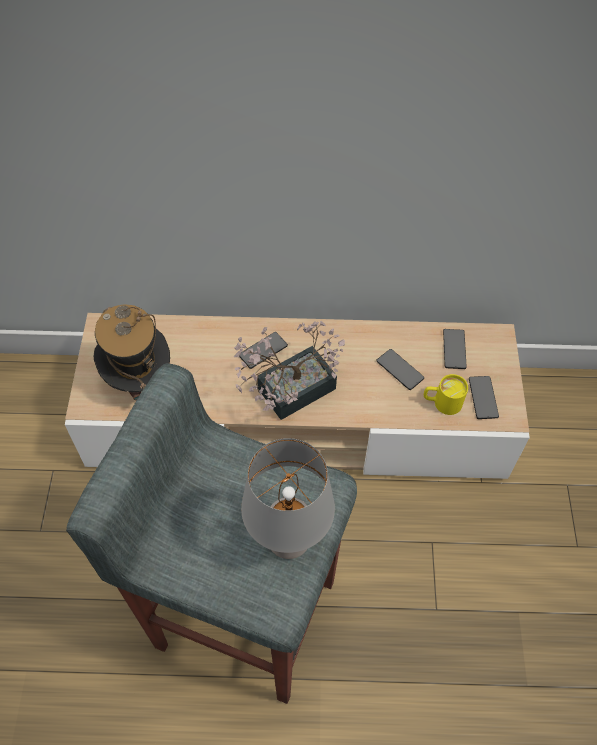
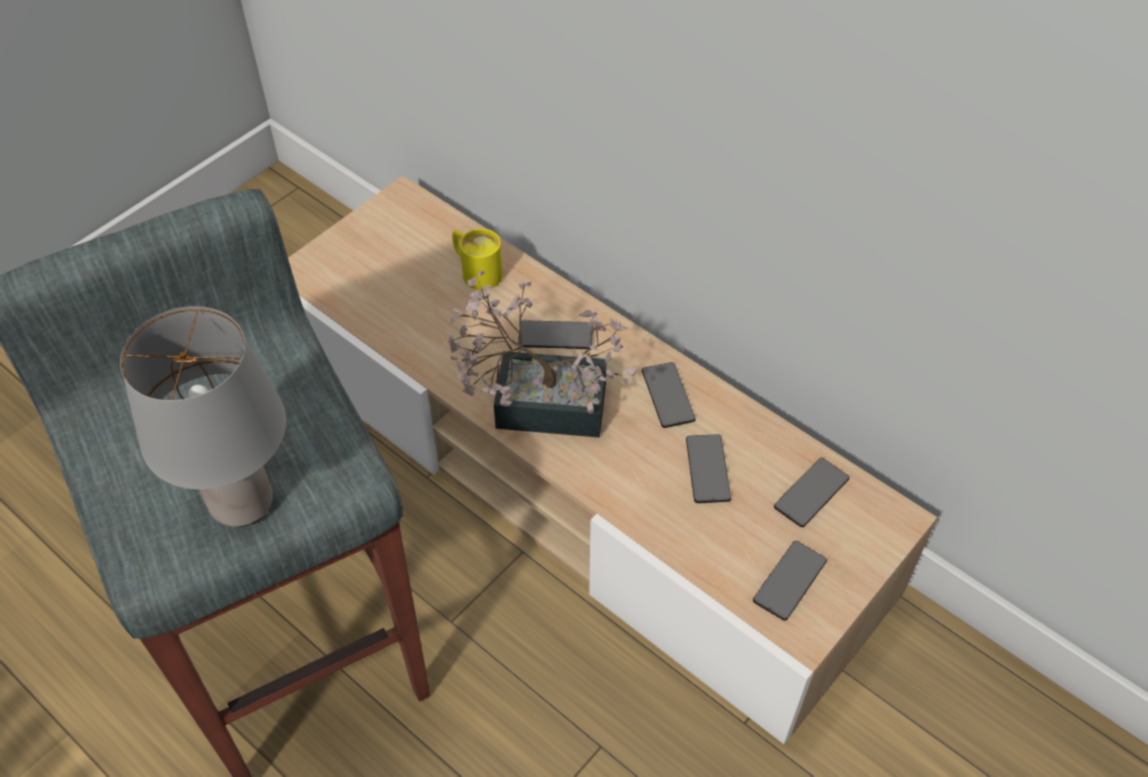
camera: 40 degrees right, 5 degrees down
(139, 379) = (383, 279): hat -> none
(347, 345) = (667, 396): none -> phone
(441, 403) = (723, 547): yellow mug -> yellow mug (476, 271)

